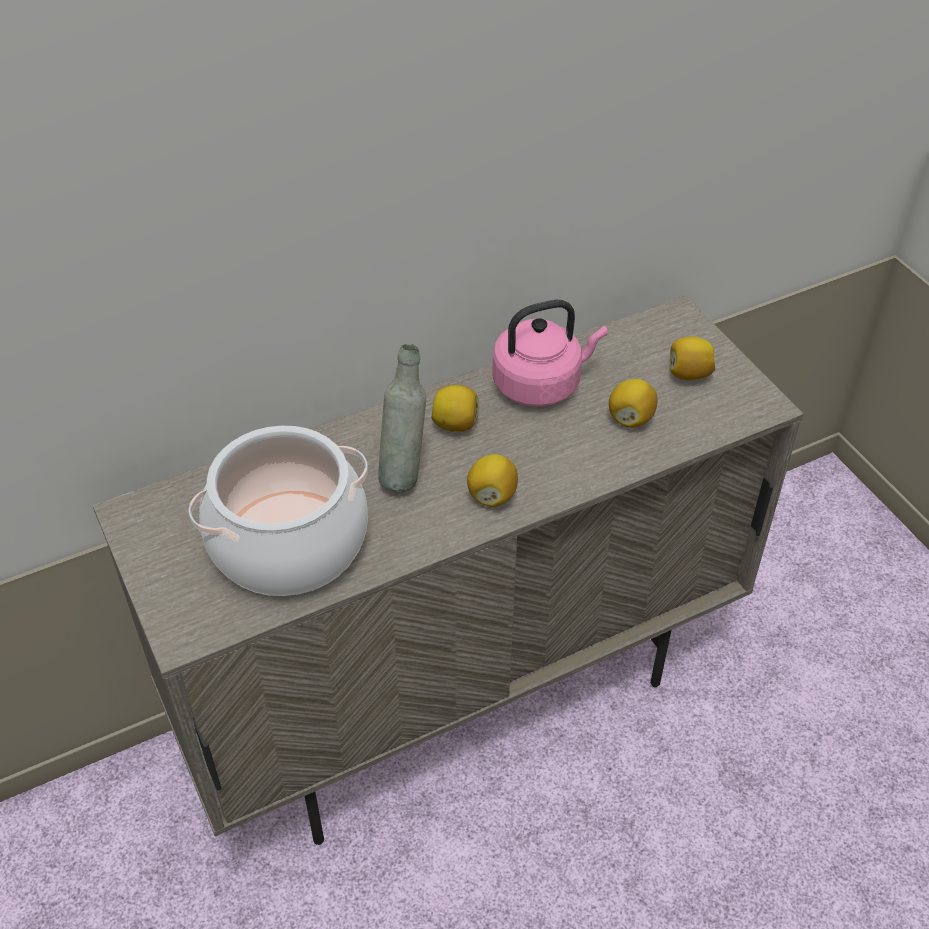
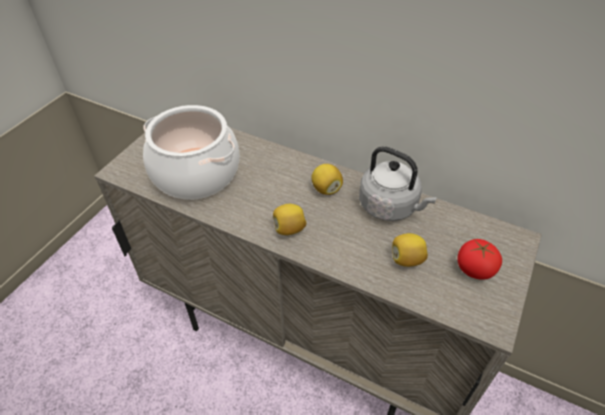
camera: 55 degrees right, 0 degrees up
(404, 473) = (274, 188): grey bottle -> none
(541, 384) = (390, 207): pink kettle -> grey kettle
(688, 374) = (474, 269): lemon -> tomato

